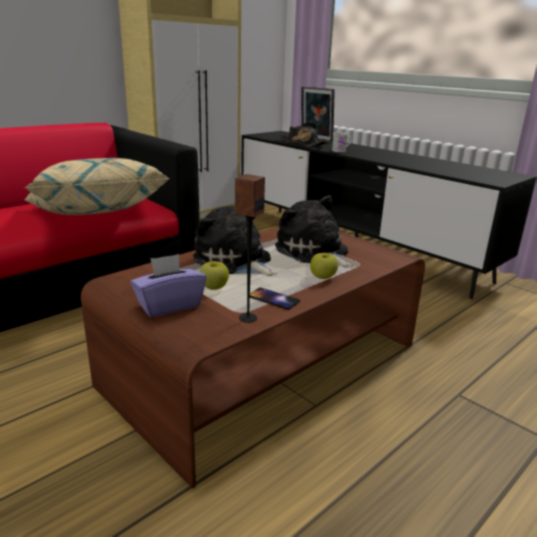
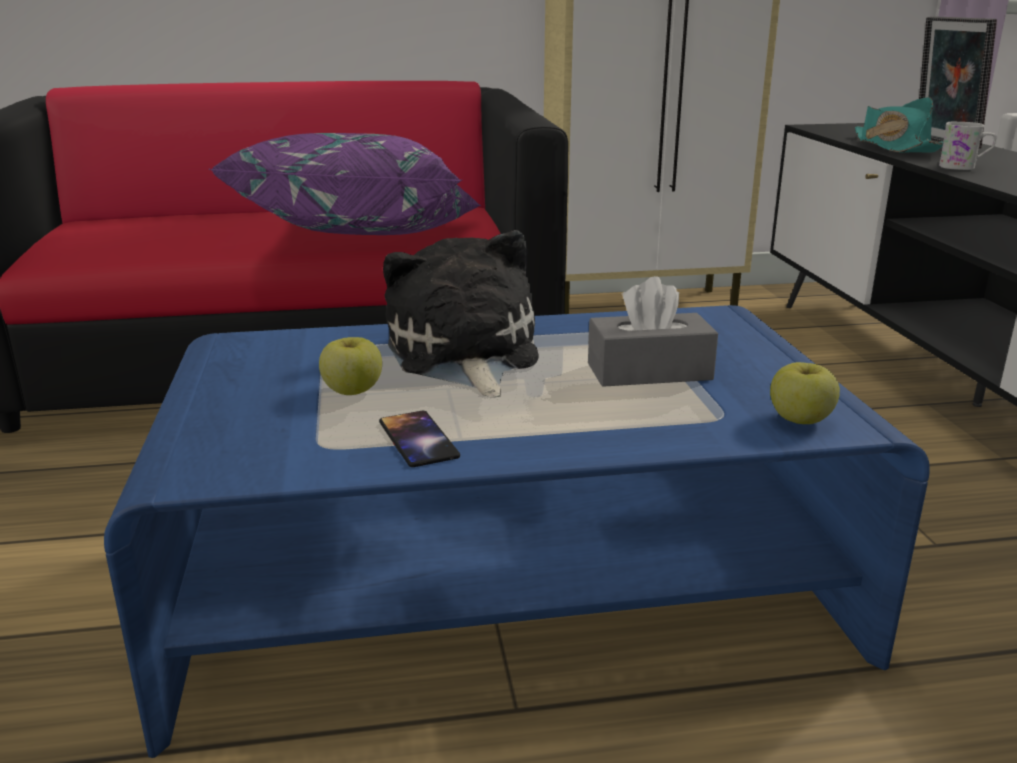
camera: 35 degrees right, 0 degrees up
(95, 215) = (364, 239): beige pillow -> purple pillow
(169, 305) = (234, 402): purple tissue box -> none
(247, 318) = (315, 459): speaker -> none
(265, 364) = (508, 588): brown coffee table -> blue coffee table
(302, 143) = (893, 147): black hat -> turquoise hat
(313, 252) = (649, 371): plush toy -> grey tissue box
(323, 277) = (586, 424): apple -> apple (800, 420)

